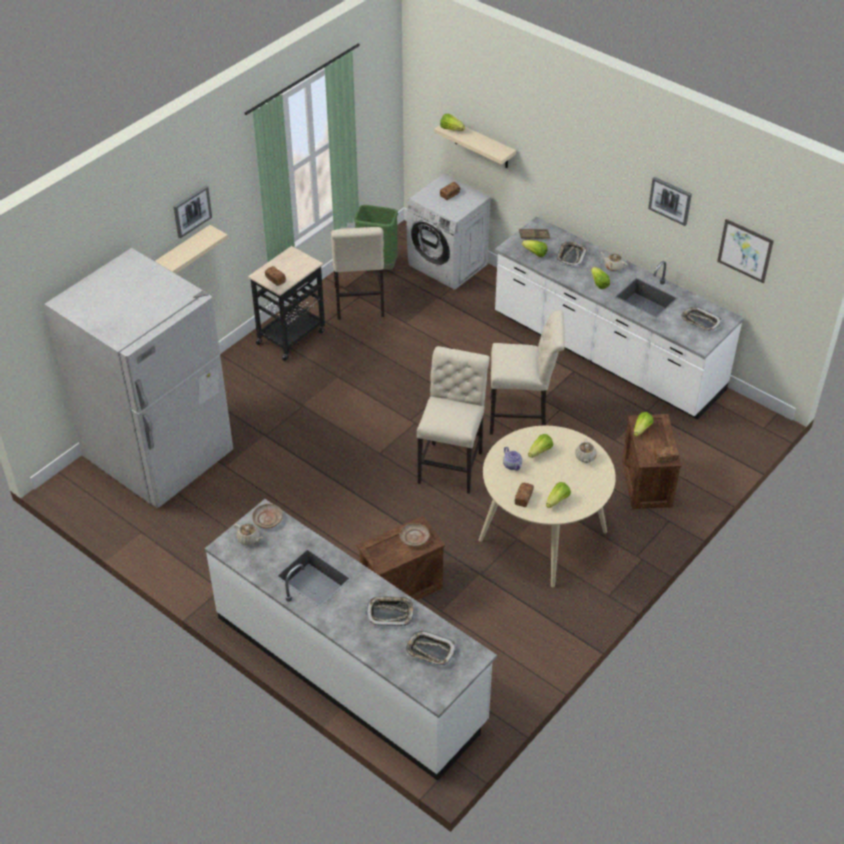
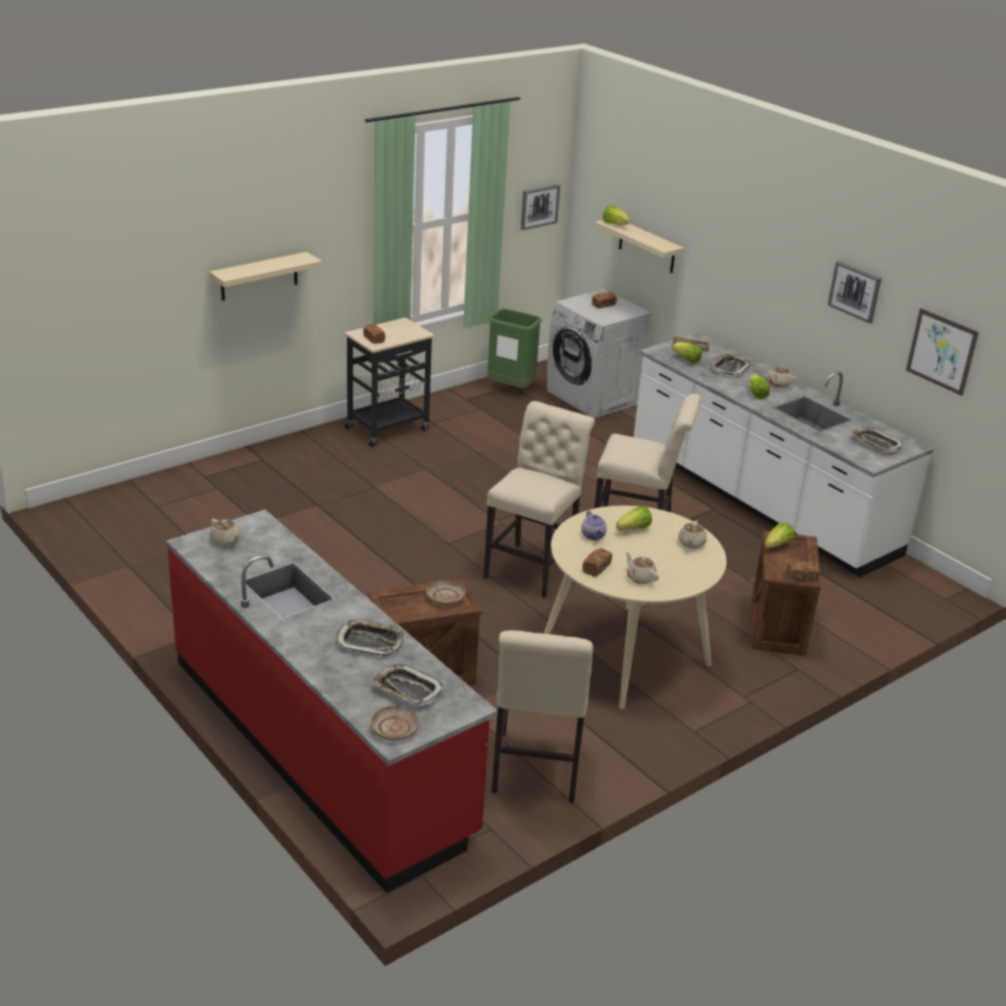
camera: 10 degrees right, 15 degrees down
(159, 454) = (187, 501): white fridge -> none
(192, 211) = (285, 223): picture -> picture (539, 206)
(268, 519) = (258, 527): beige plate -> beige plate (395, 729)
(350, 669) = (320, 745): white counter -> red counter
(359, 304) = (477, 414): beige stool -> beige stool (535, 772)
(557, 500) = (640, 578): lettuce -> beige teapot

